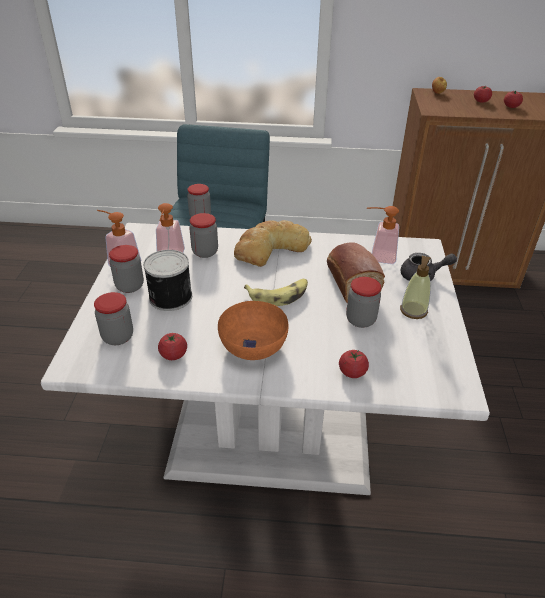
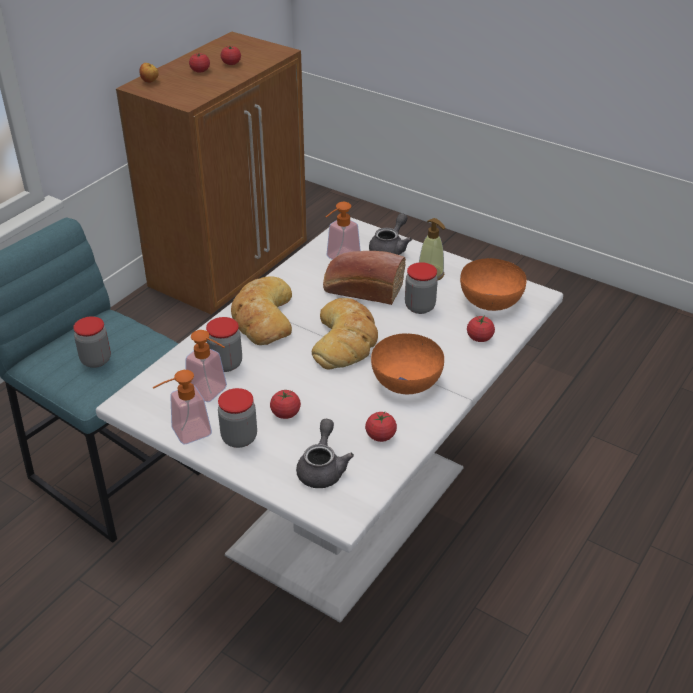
camera: 60 degrees left, 0 degrees up
(118, 337) = (322, 468): jar -> grey teapot
(169, 297) = (285, 413): can -> tomato
(279, 295) = (345, 340): banana -> bread
(416, 361) = (489, 300): none -> orange bowl

